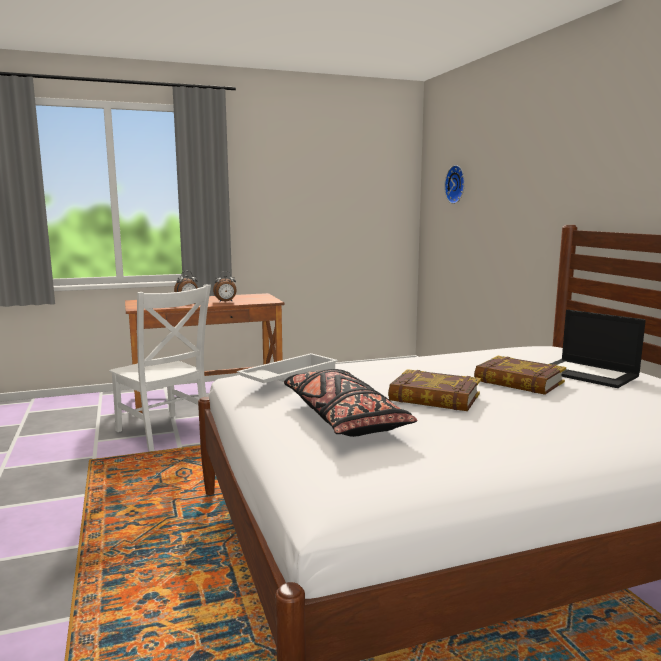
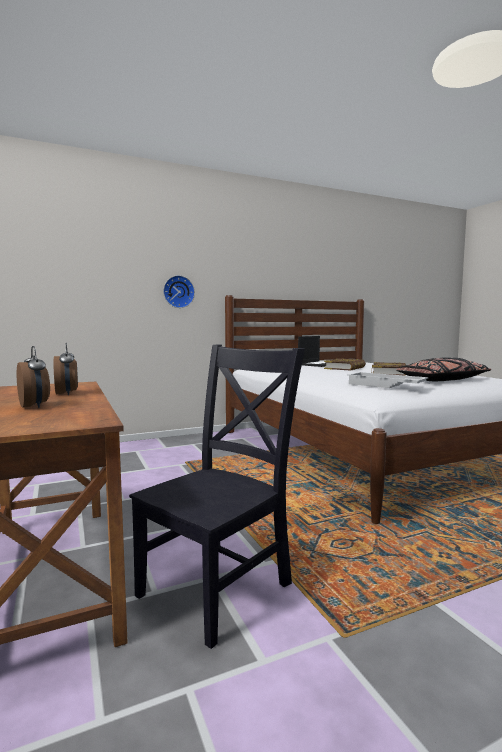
camera: 95 degrees left, 5 degrees down
(164, 433) = (220, 586): white chair -> black chair
(457, 184) = (71, 257): wall clock -> wall clock (178, 292)

